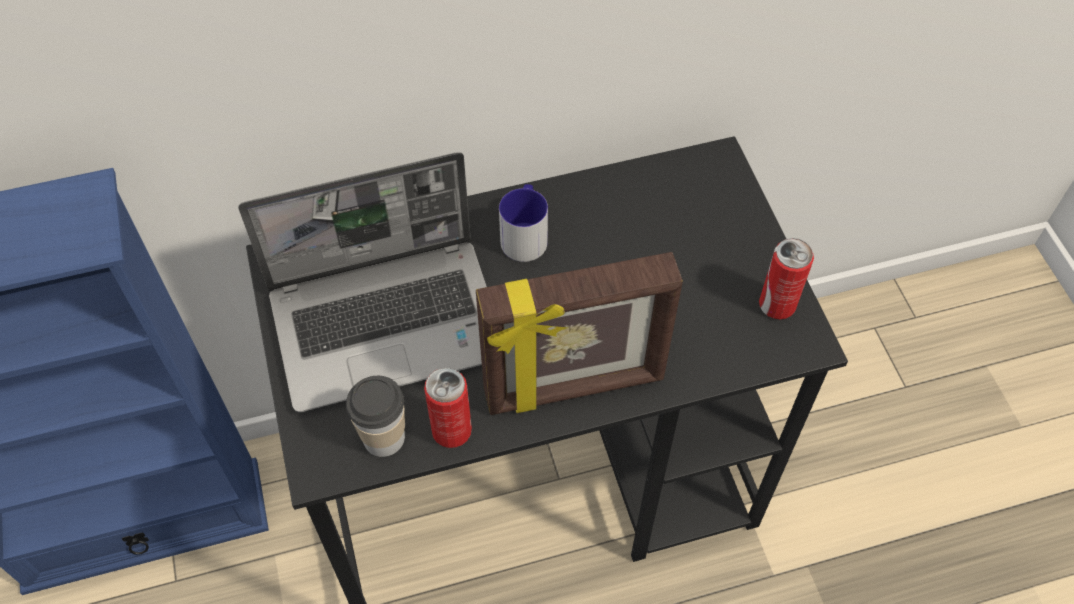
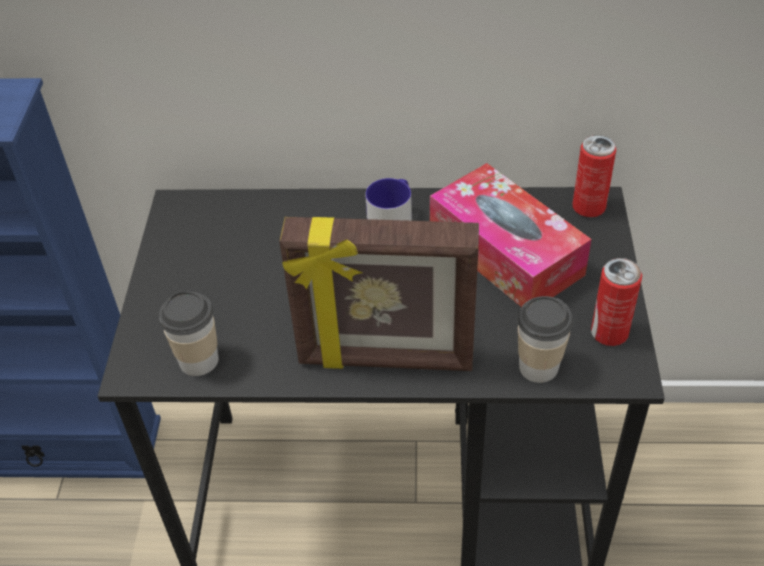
camera: 20 degrees right, 10 degrees down
(389, 322) = (245, 271): laptop -> none
(451, 431) = (260, 369): can -> can (588, 207)
(648, 239) = (505, 253): none -> tissue box
(723, 358) = (538, 367): none -> cup

